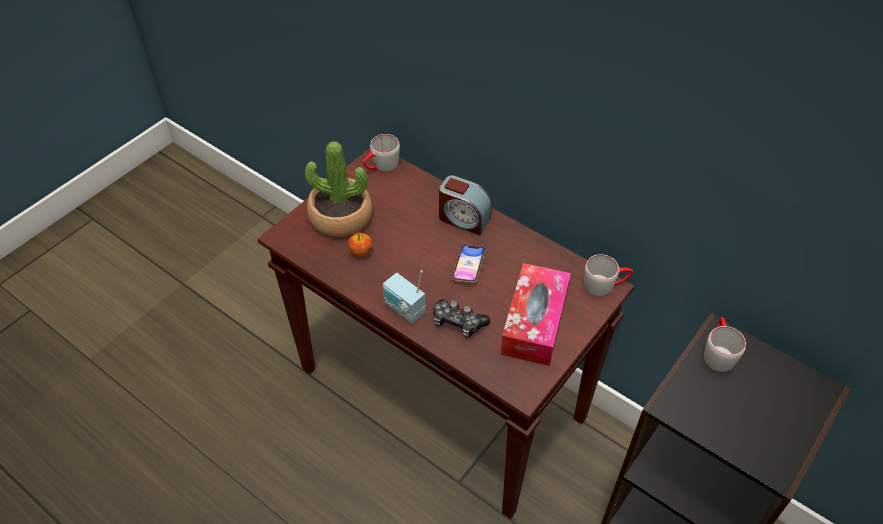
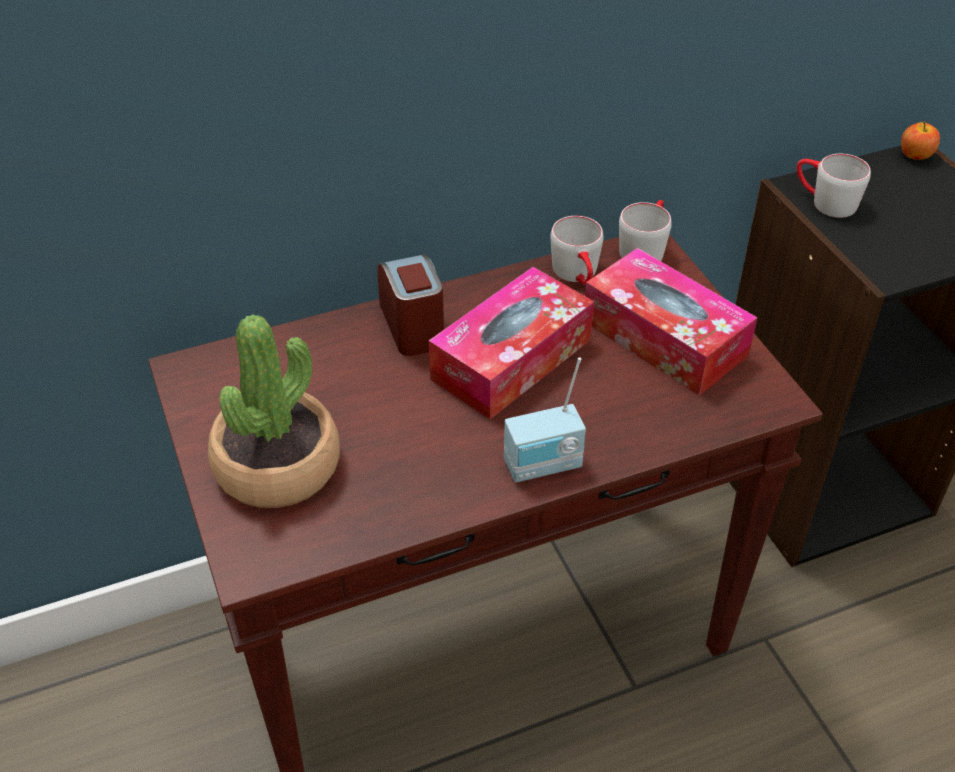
camera: 60 degrees left, 5 degrees down
(361, 252) = (380, 471): apple -> apple (915, 155)
(381, 166) = (211, 371): grey mug -> grey mug (578, 275)
(458, 323) = (612, 415): game controller -> none
(463, 219) = (413, 326): alarm clock -> alarm clock turned 75 degrees counterclockwise
(468, 266) = (511, 359): phone -> tissue box

